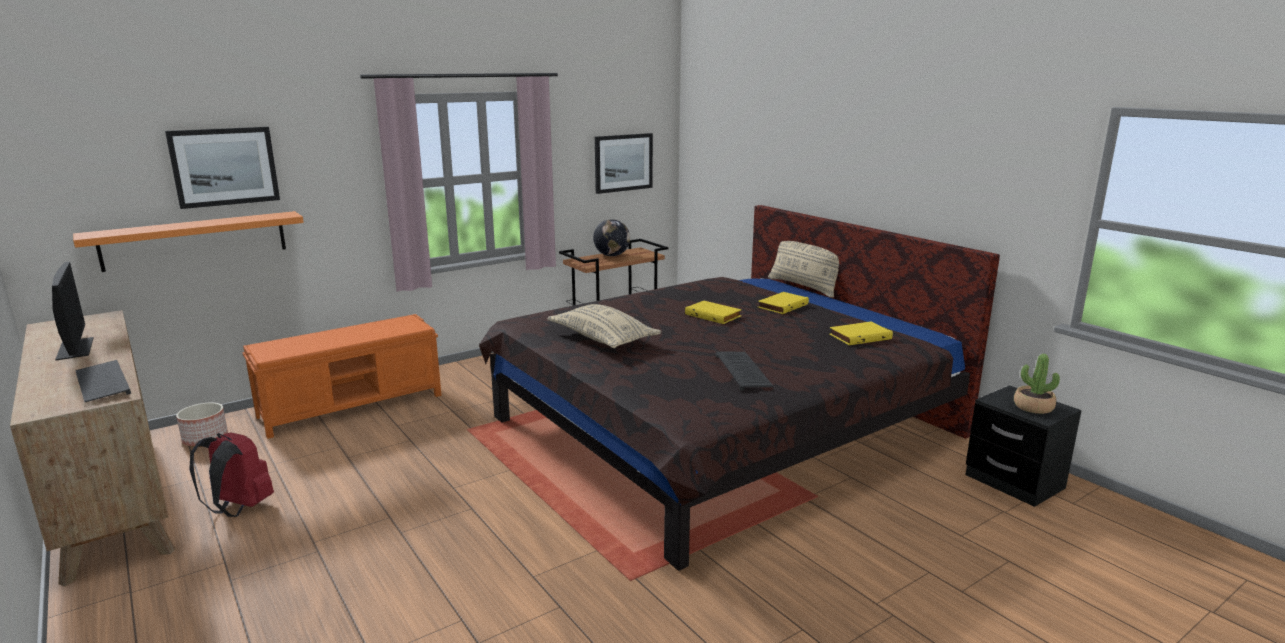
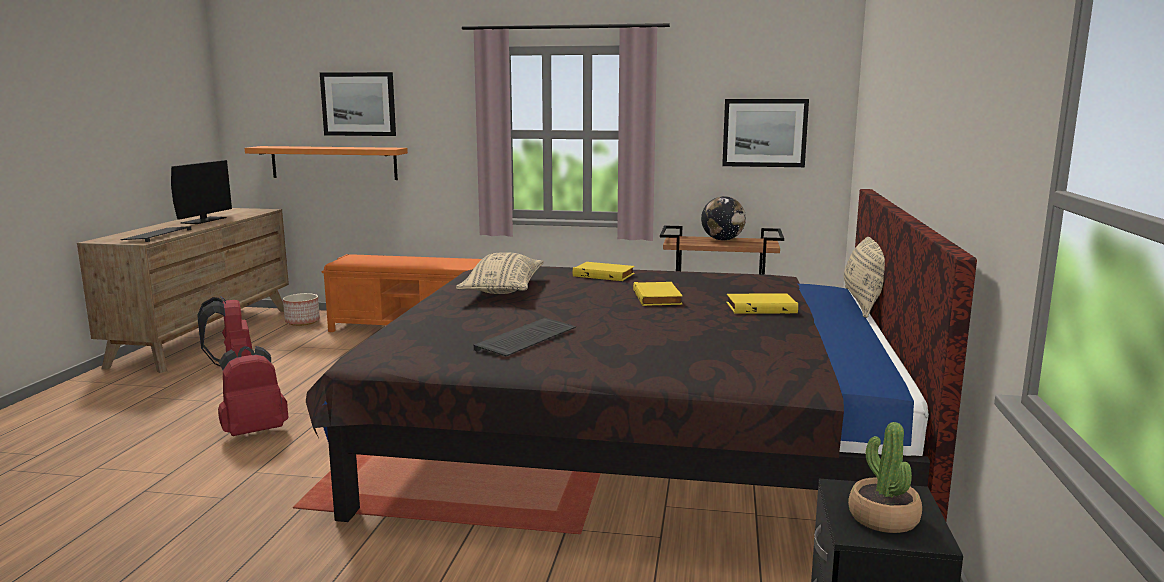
camera: 45 degrees right, 5 degrees down
(444, 550) = (254, 431): none -> red backpack
(859, 336) = (755, 351): yellow book -> yellow book (604, 275)

